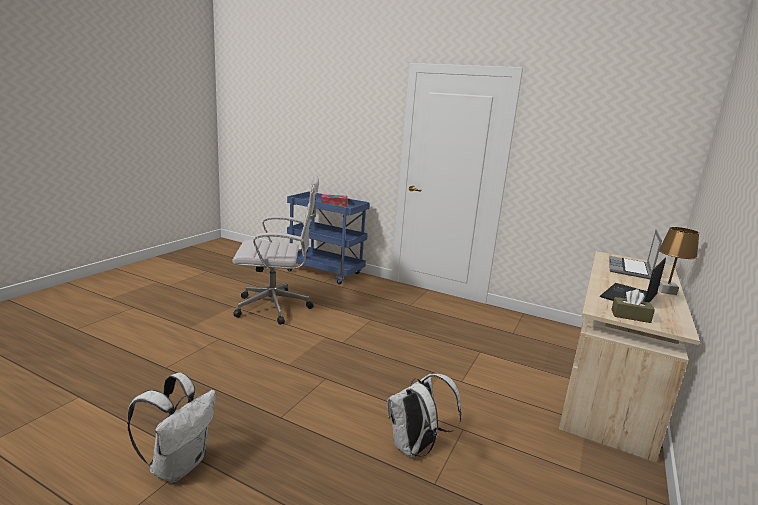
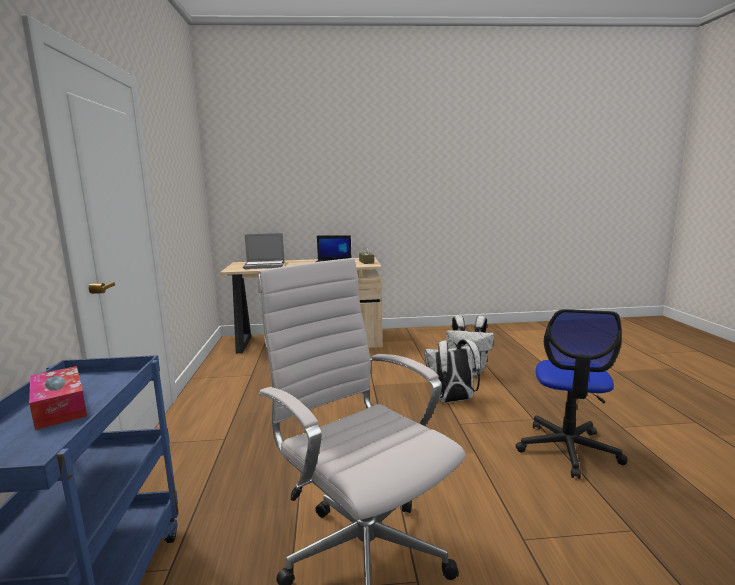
camera: 120 degrees left, 5 degrees down
(178, 464) = (638, 429): white backpack -> white backpack (452, 400)
(230, 400) = (567, 450): none -> office chair
(666, 291) = (305, 261): brown table lamp -> none

